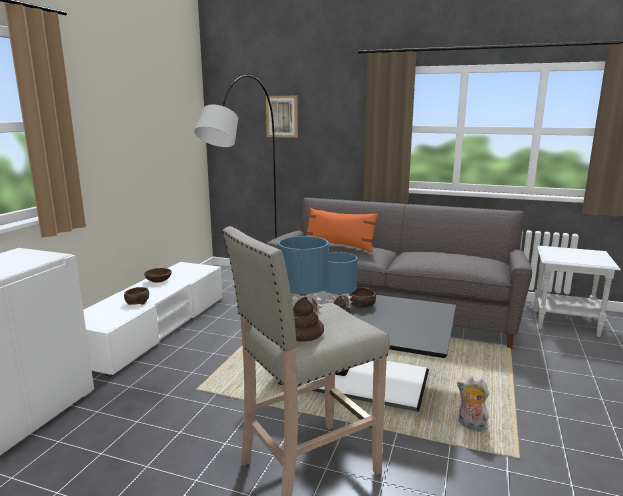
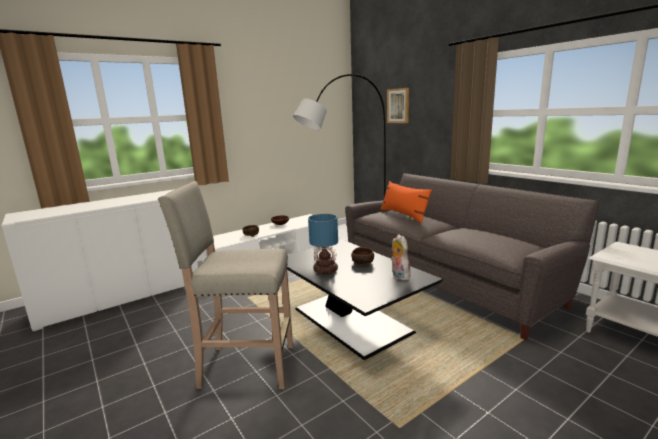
camera: 35 degrees right, 0 degrees up
(304, 333) = (223, 263): table lamp -> none
(470, 426) = (392, 387): plush toy -> plush toy (399, 276)

